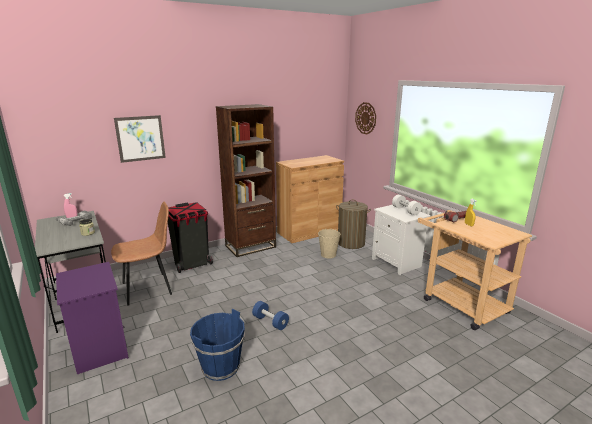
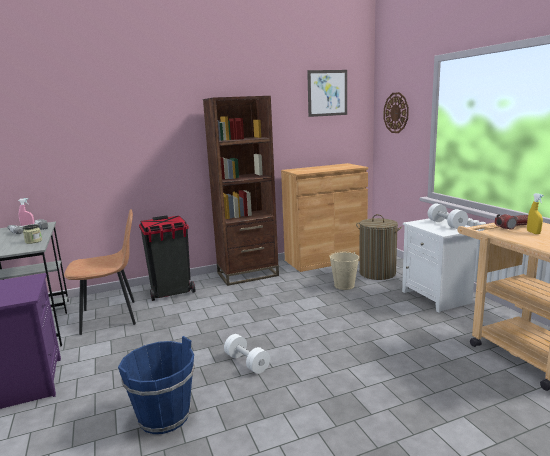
camera: 10 degrees right, 5 degrees down
(140, 138) = (112, 137): picture -> picture (327, 93)
(270, 322) = (247, 363): blue dumbbell -> white dumbbell

